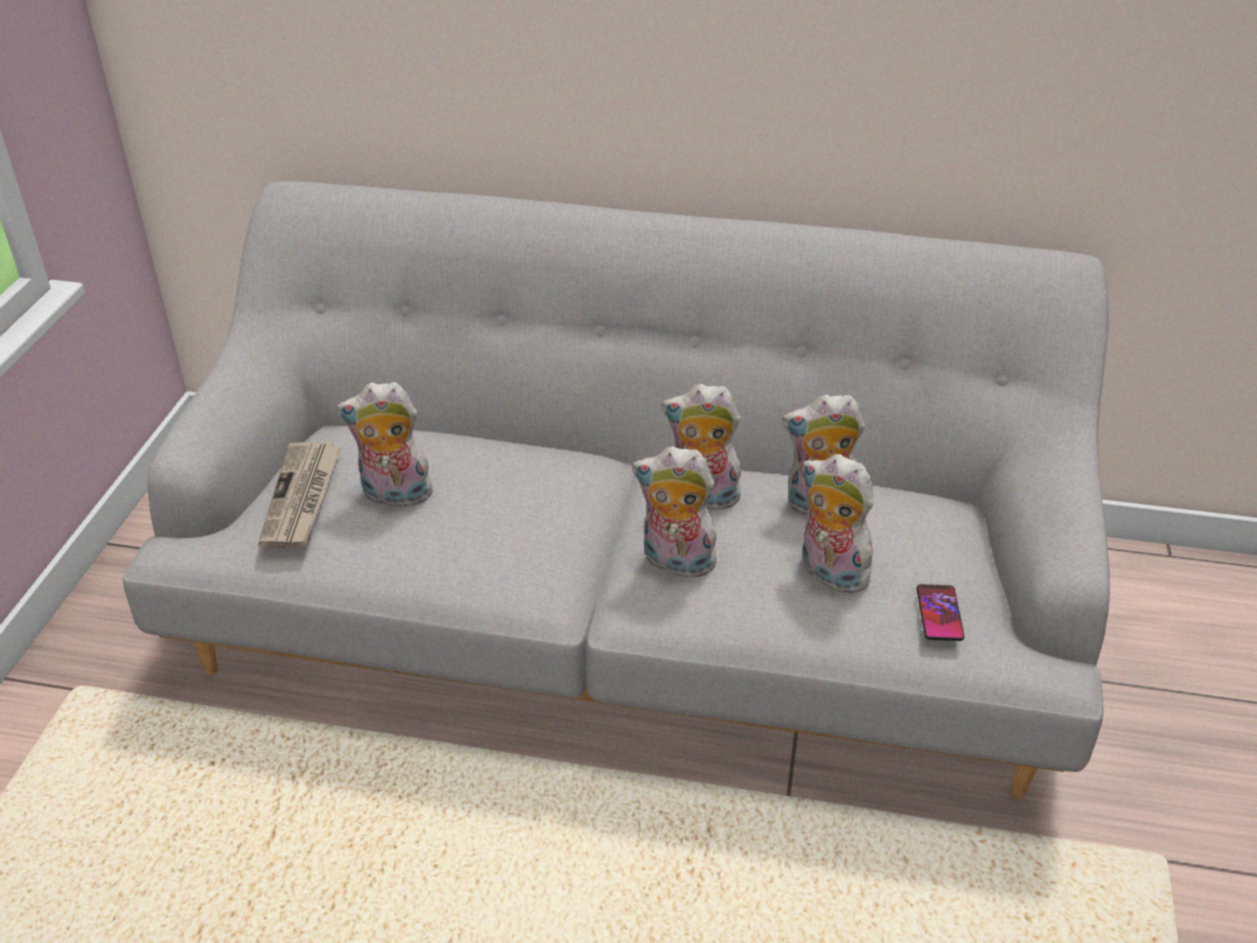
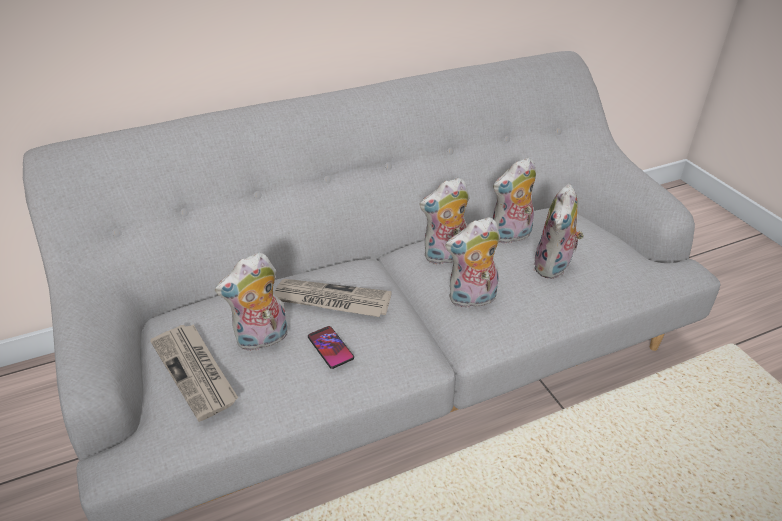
camera: 35 degrees left, 0 degrees up
(507, 487) = (331, 301): none -> newspaper
(829, 573) = (554, 267): plush toy -> plush toy turned 75 degrees counterclockwise
(939, 613) = (623, 263): phone -> phone (330, 347)

